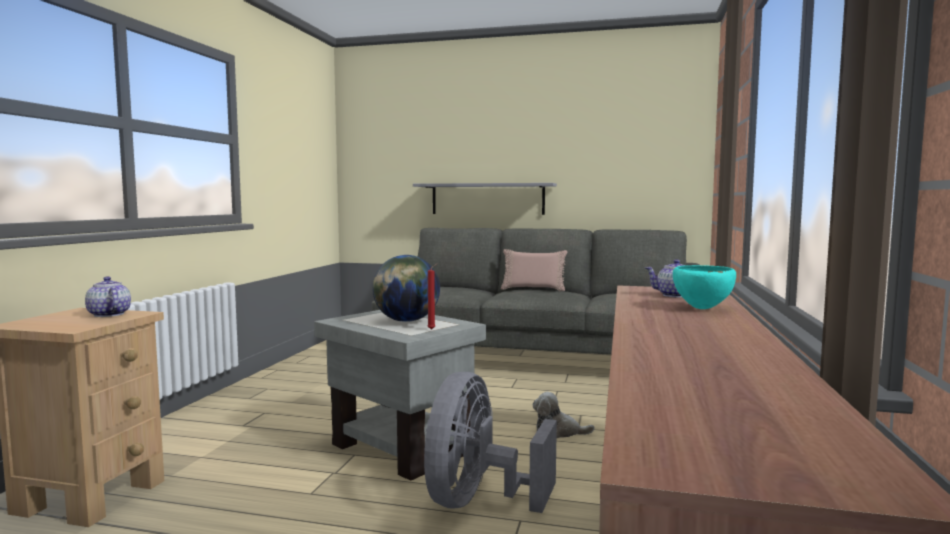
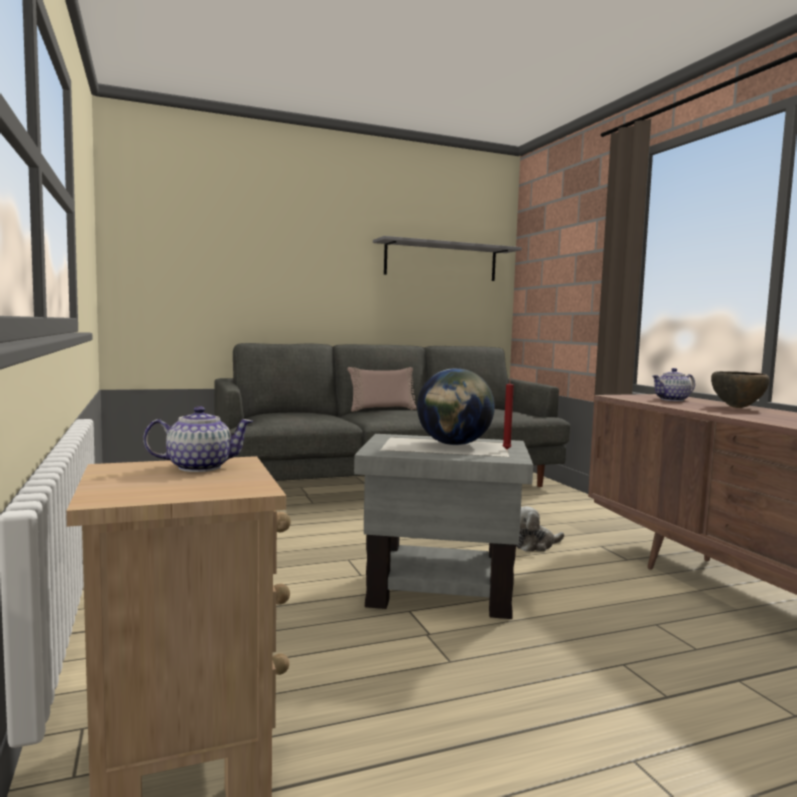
camera: 35 degrees left, 0 degrees up
(108, 314) = (199, 467): teapot -> teapot turned 150 degrees clockwise
(478, 501) = (598, 619): grey fan -> none
(487, 199) = (304, 311): grey shelf -> grey shelf (441, 261)
(702, 308) = (738, 407): turquoise bowl -> brown bowl

